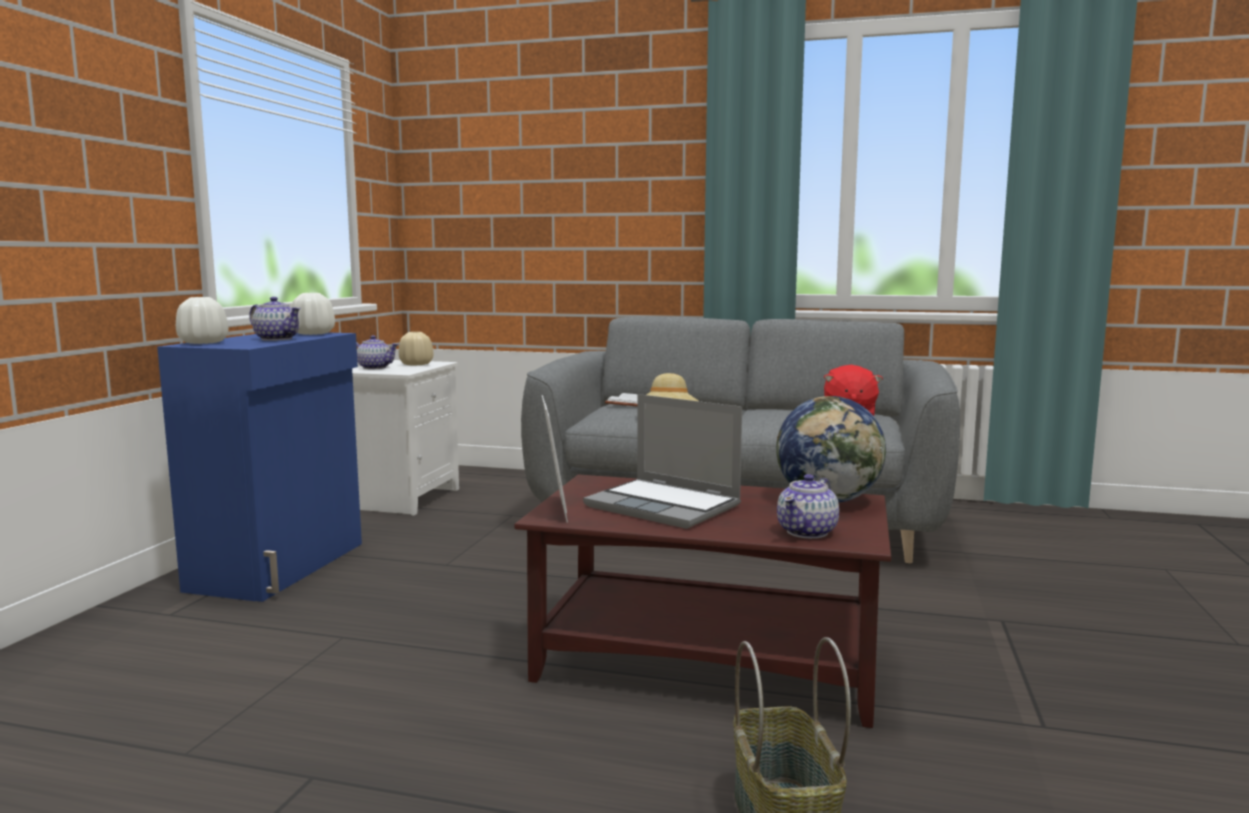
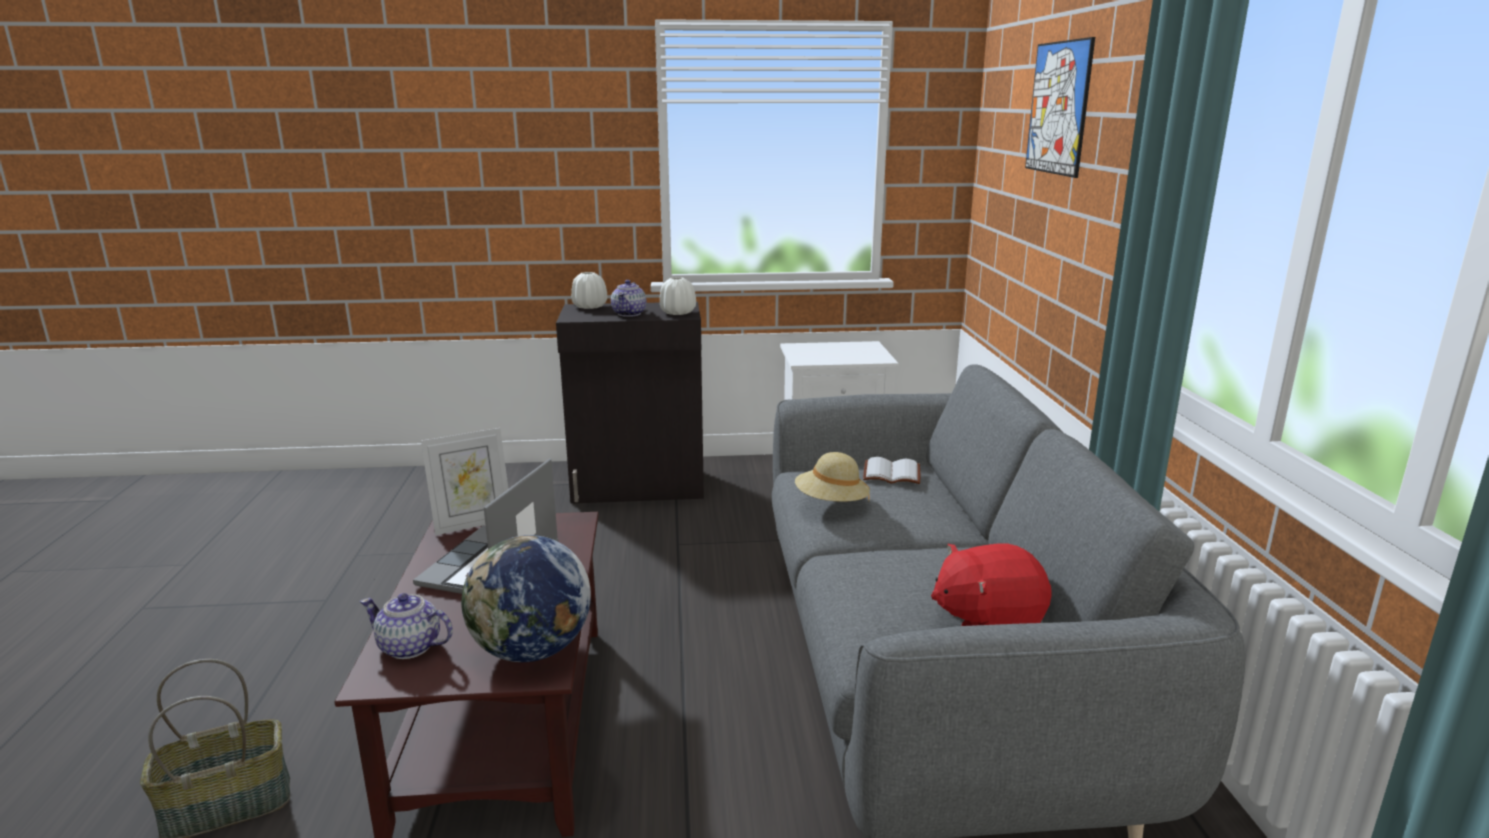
camera: 70 degrees right, 10 degrees up
(281, 566) = (639, 487): blue cabinet -> black cabinet
(374, 367) = (818, 348): teapot -> none
(416, 364) = (856, 355): beige vase -> none
(555, 142) = (1058, 108): none -> picture

